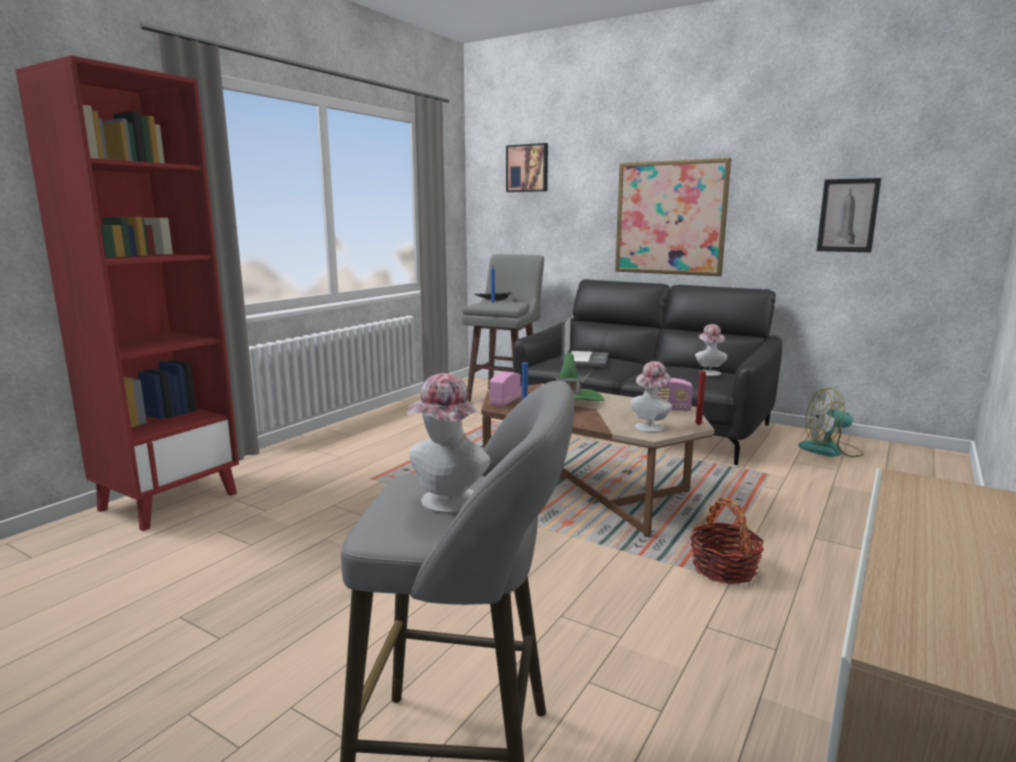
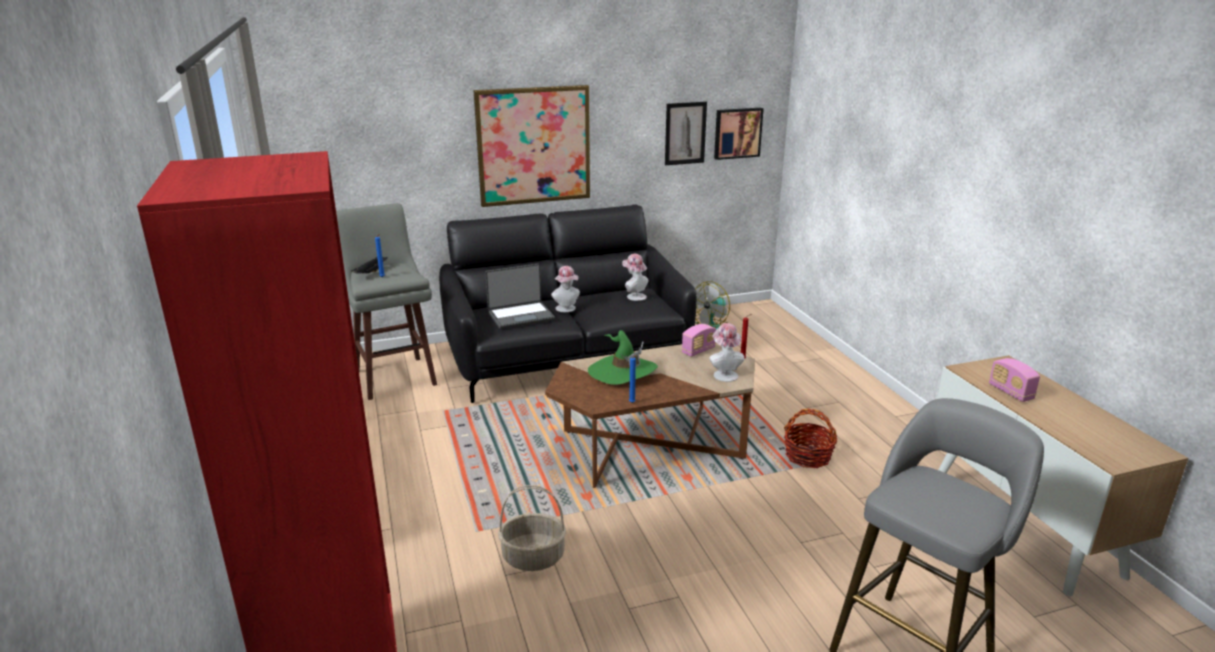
camera: 50 degrees left, 10 degrees up
(365, 506) = (534, 557): none -> basket
(447, 504) = (952, 500): hat -> hat (567, 309)
(505, 402) = (589, 396): radio -> radio (1010, 392)
(527, 168) = (348, 97): picture -> picture (737, 133)
(584, 360) = (520, 316): laptop -> laptop turned 105 degrees clockwise

